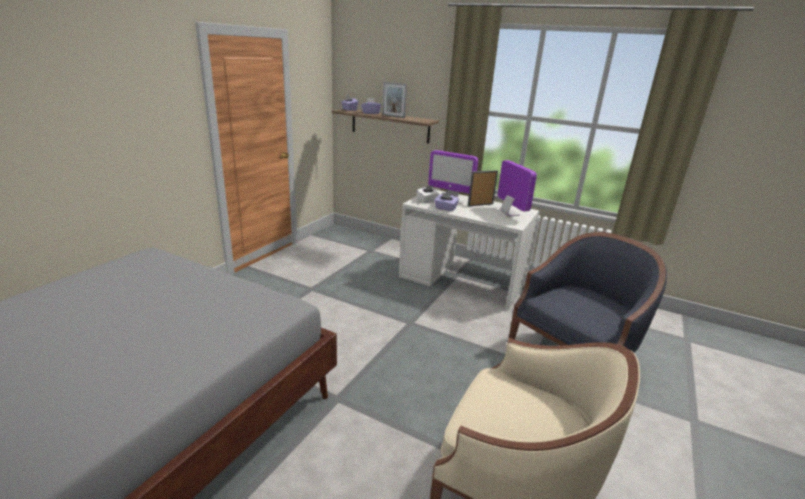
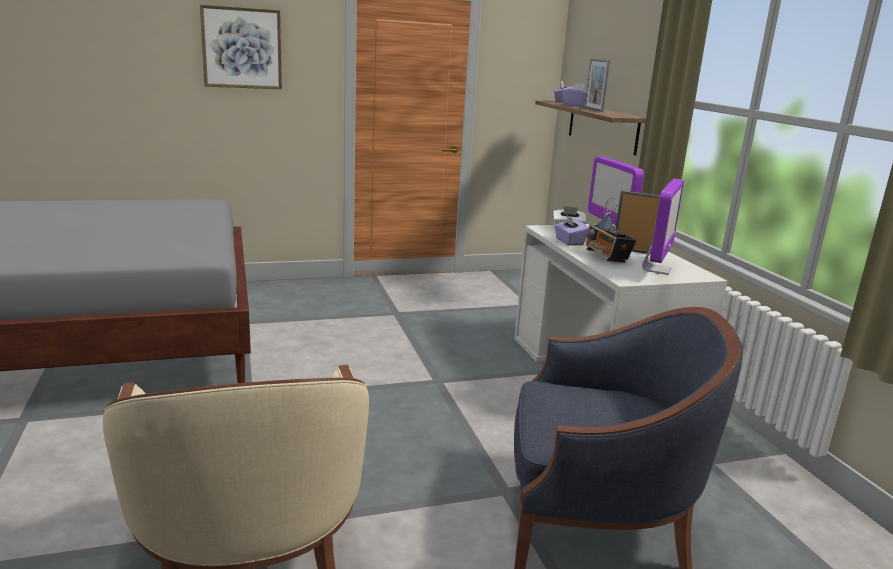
camera: 45 degrees right, 5 degrees down
(118, 95) = (242, 48): none -> picture
(479, 213) = (607, 257): none -> radio

